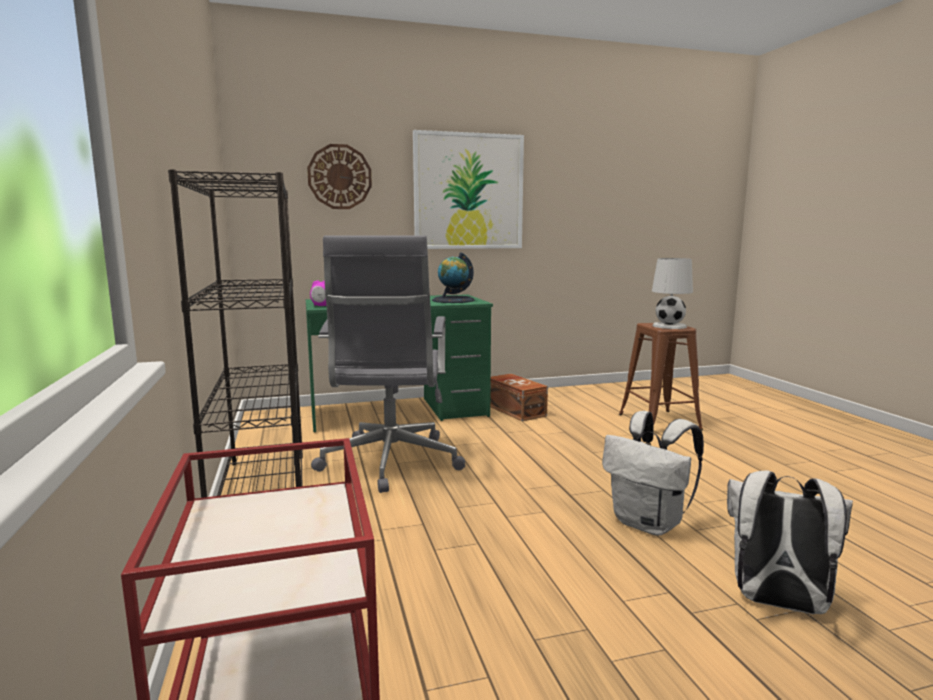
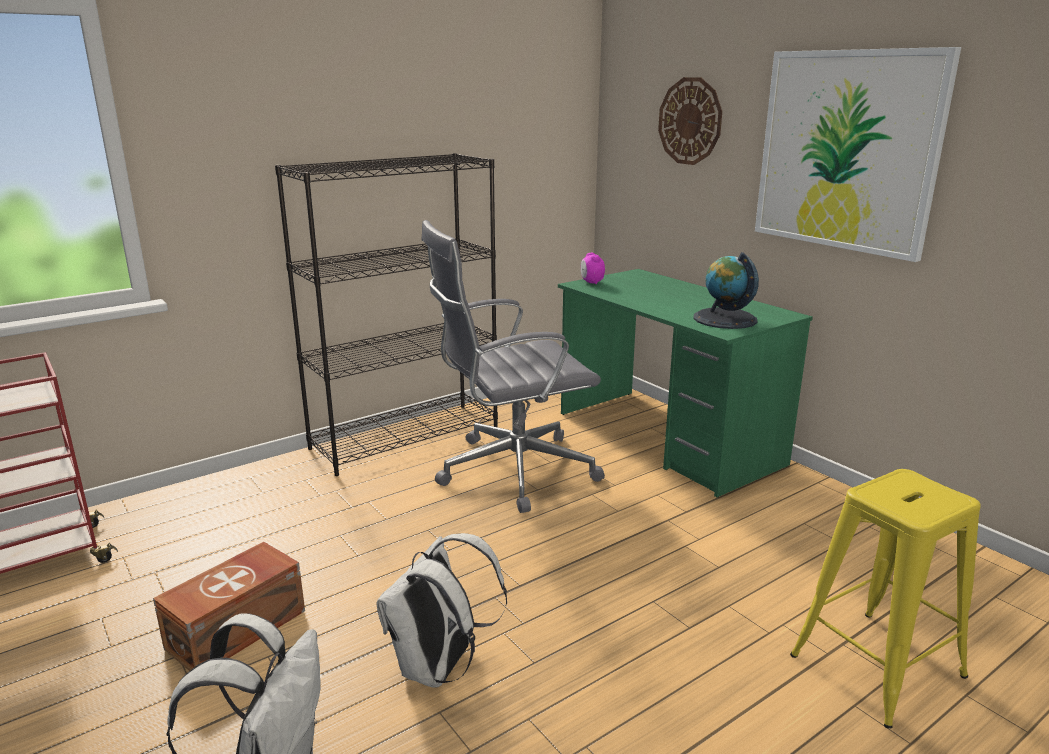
camera: 70 degrees right, 10 degrees up
(516, 410) = (770, 512): brown storage box -> brown storage box (239, 629)
(659, 422) = (877, 665): brown stool -> yellow stool
(669, 326) = (909, 499): white table lamp -> none

